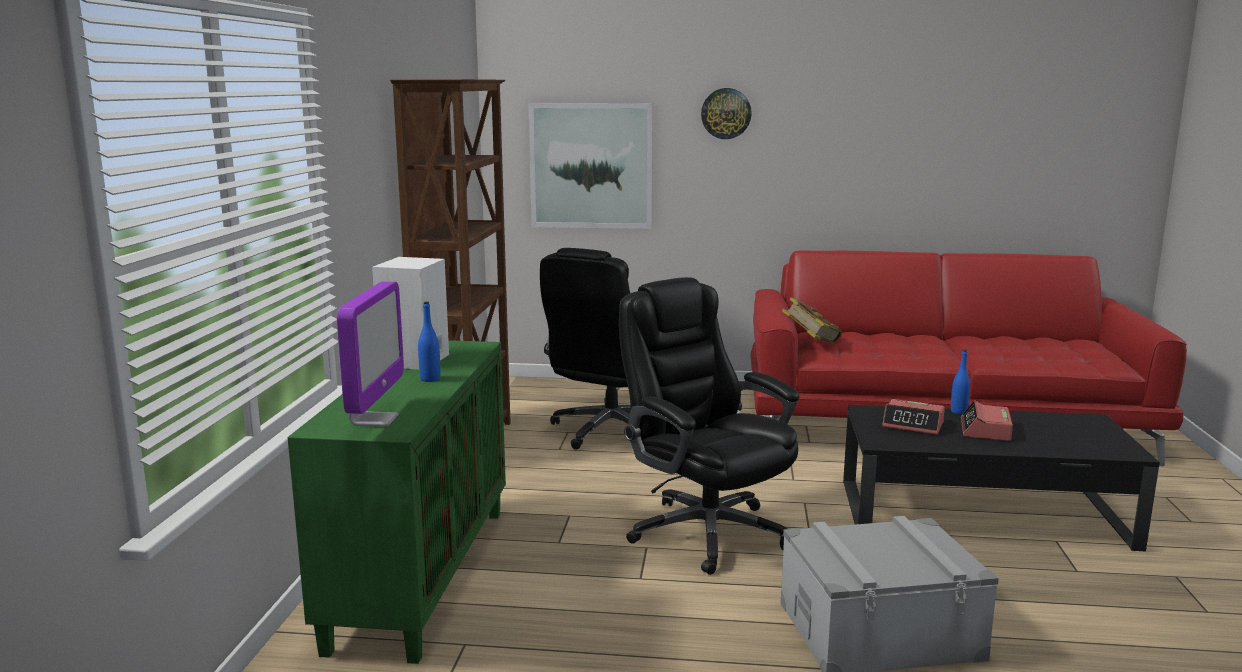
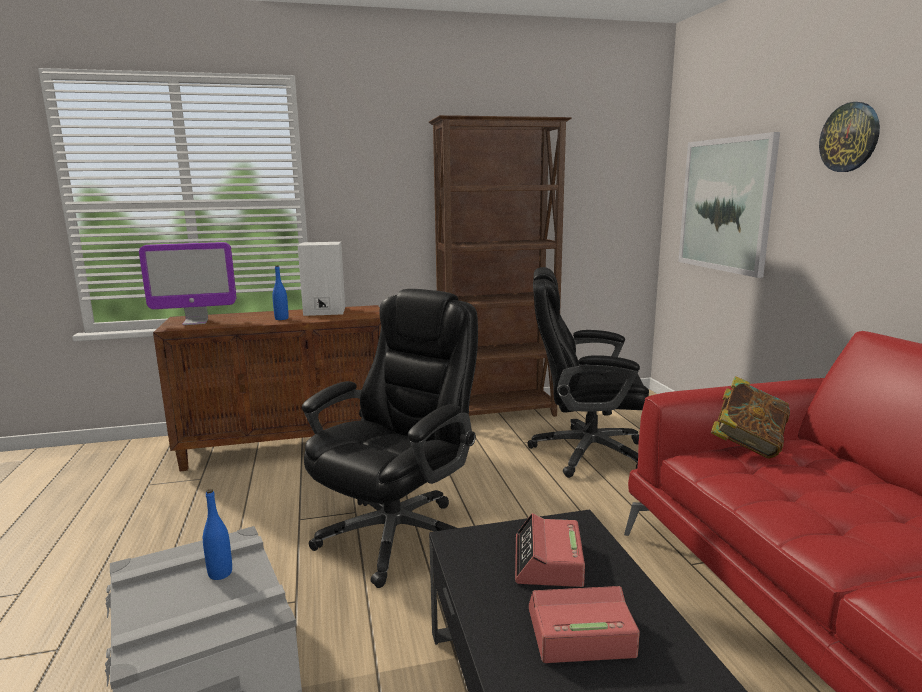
camera: 70 degrees right, 0 degrees up
(421, 574) = (289, 446): green cabinet -> brown cabinet
(958, 411) = (652, 602): blue bottle -> blue bottle (220, 573)

